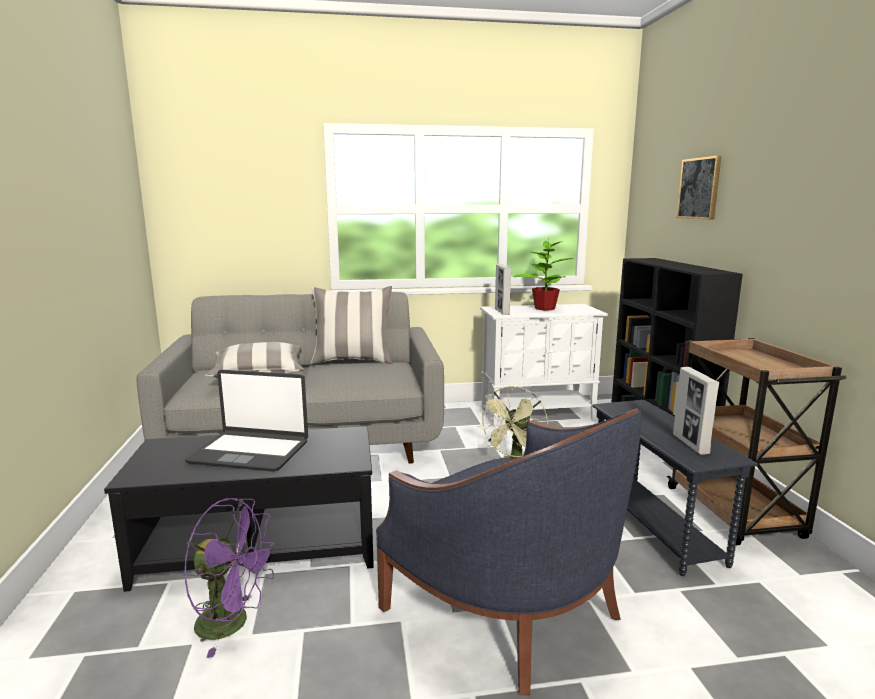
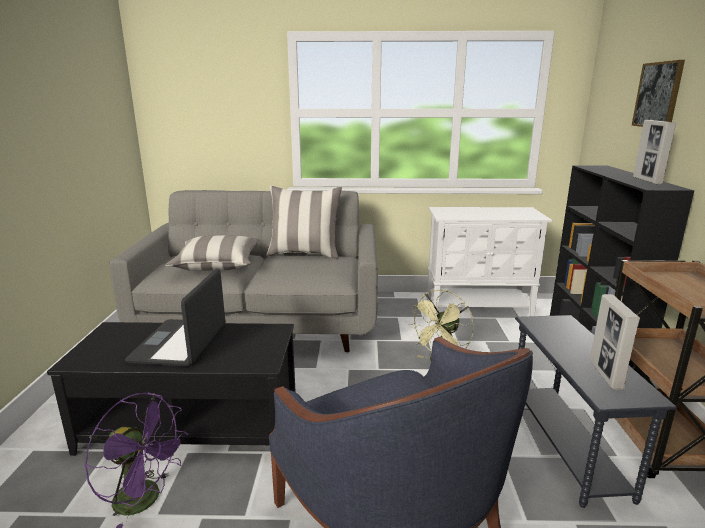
camera: 10 degrees right, 5 degrees up
(250, 452) = (181, 343): laptop -> laptop turned 75 degrees clockwise
(502, 312) = (447, 214): picture frame -> picture frame (647, 181)
(544, 308) = (490, 211): potted plant -> none

